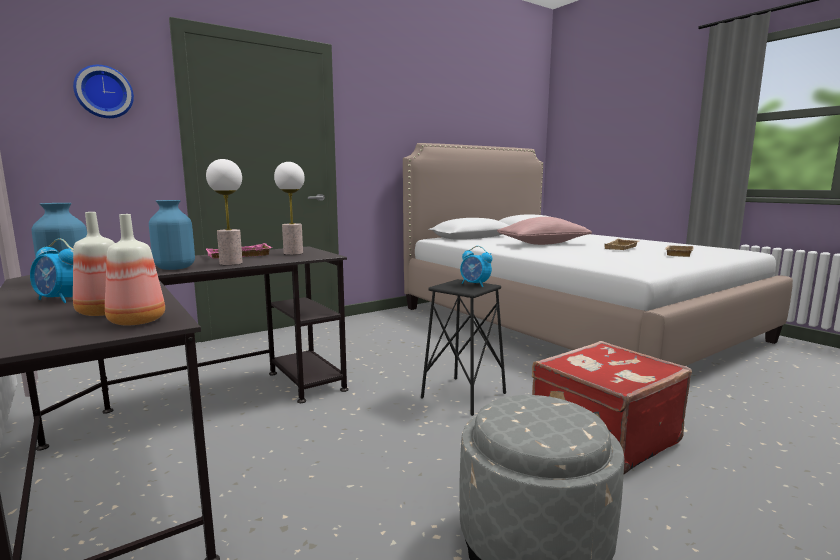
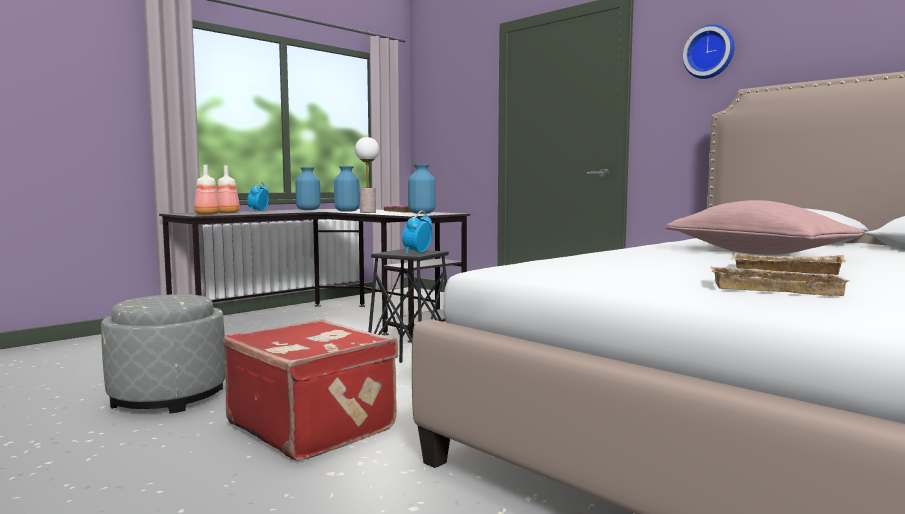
camera: 80 degrees right, 5 degrees down
(104, 92) = (461, 95): wall clock -> wall clock (709, 52)
(293, 253) = (421, 213): table lamp -> blue vase

